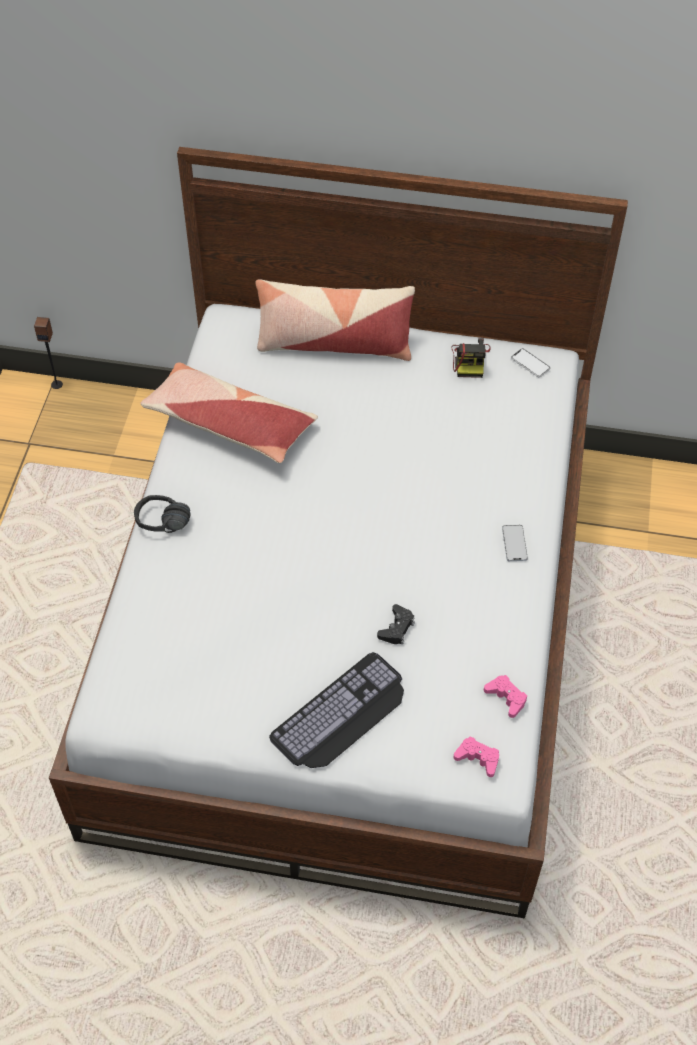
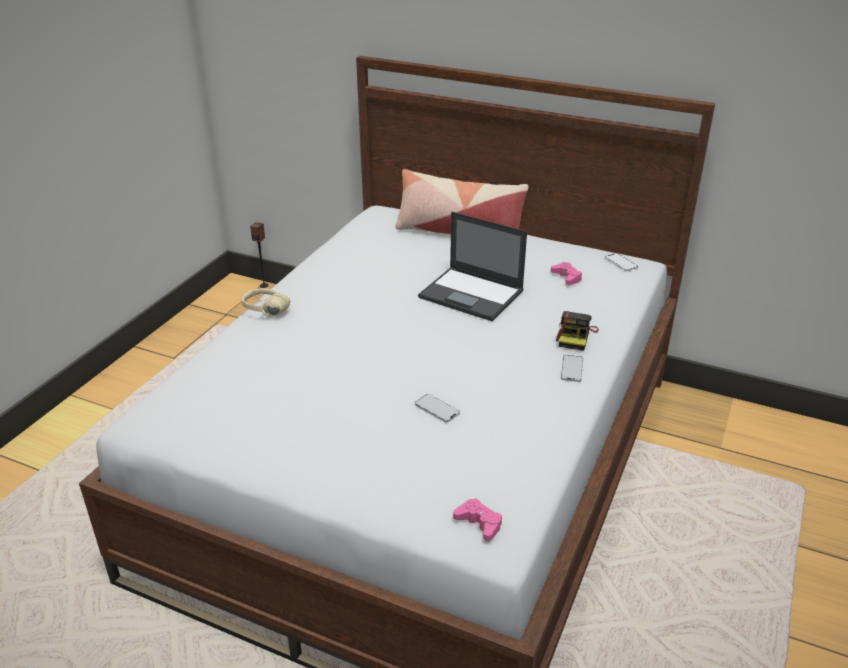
camera: 15 degrees right, 20 degrees down
(161, 528) = (262, 313): black headphones -> beige headphones
(229, 423) = (352, 264): pillow -> none
(342, 715) = (355, 463): keyboard -> none
(382, 450) = (472, 294): none -> laptop
(396, 628) = (437, 409): black game controller -> phone
(470, 360) = (569, 255): camera -> camera (575, 336)
(506, 698) = (526, 479): pink game controller -> pink game controller (566, 277)

